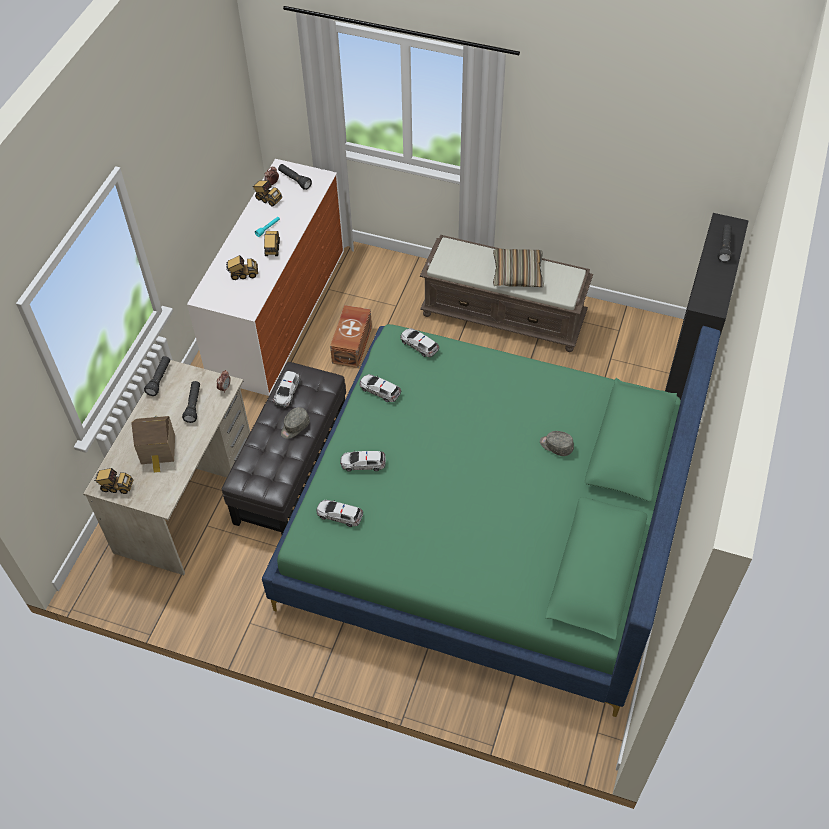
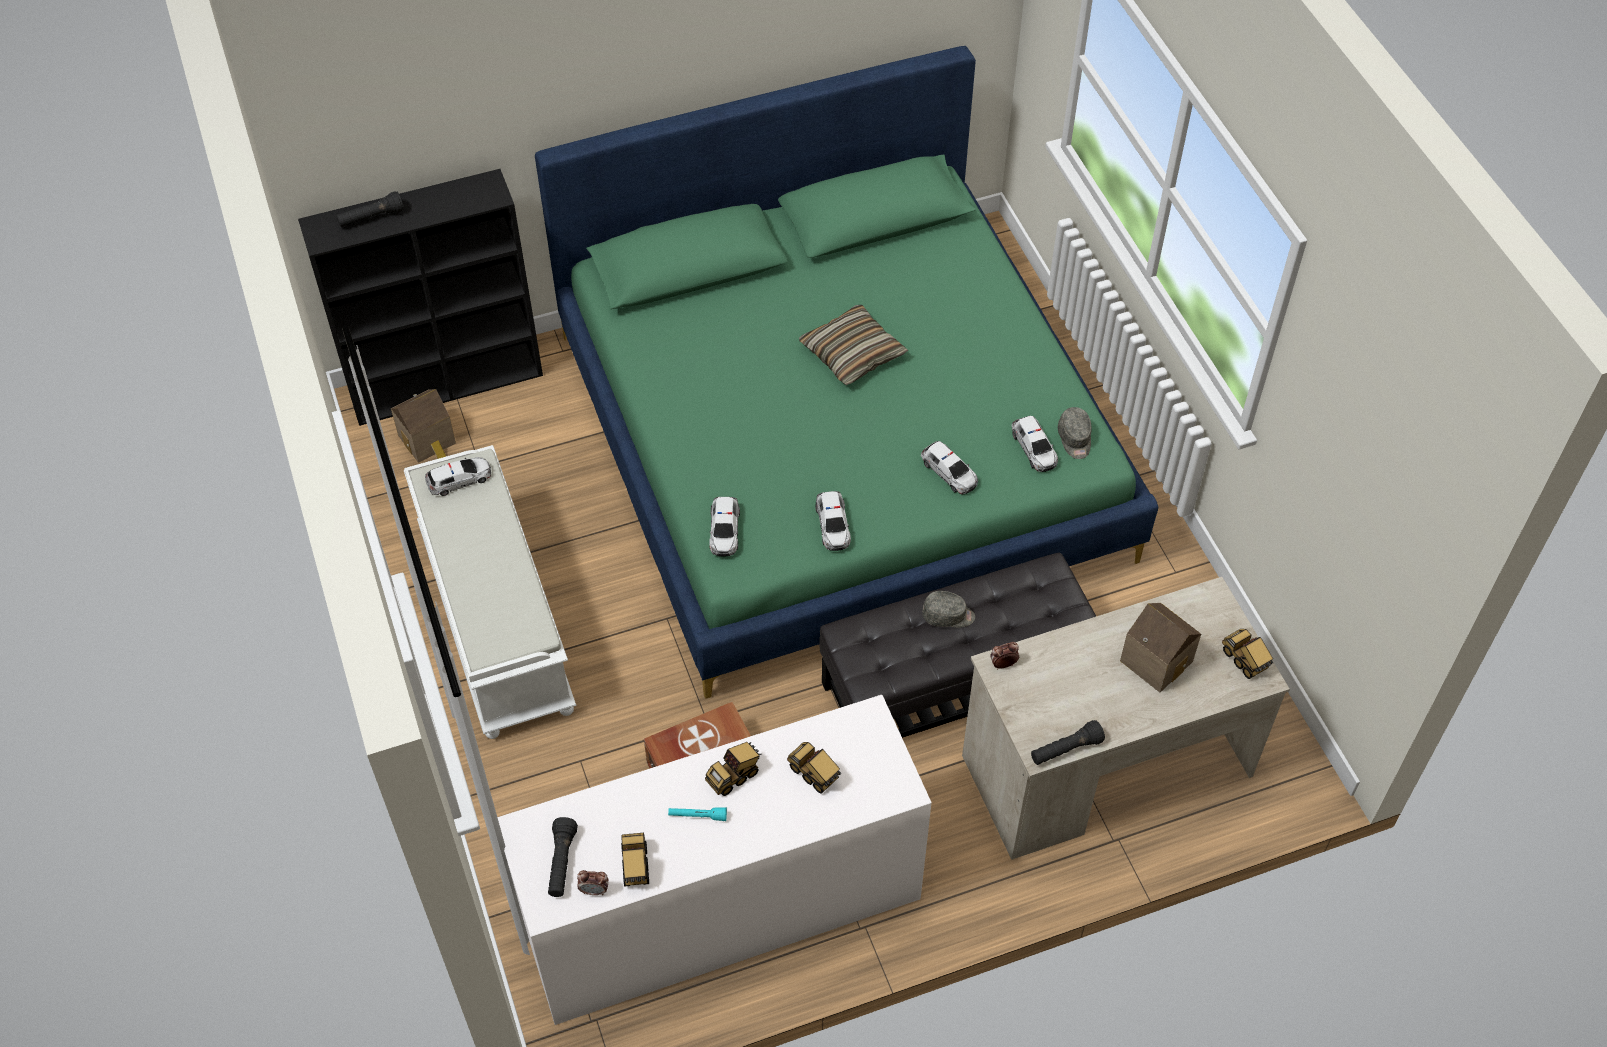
camera: 130 degrees left, 0 degrees up
(193, 405) = (1061, 677): black flashlight -> none
(287, 392) = (906, 665): toy car -> toy car (459, 479)
(504, 315) = (494, 619): brown bench -> white bench
(517, 274) = (479, 538): pillow -> pillow (852, 354)
(556, 446) = (752, 322): grey cap -> grey cap (1075, 439)
(647, 347) = (429, 441): none -> toy house

